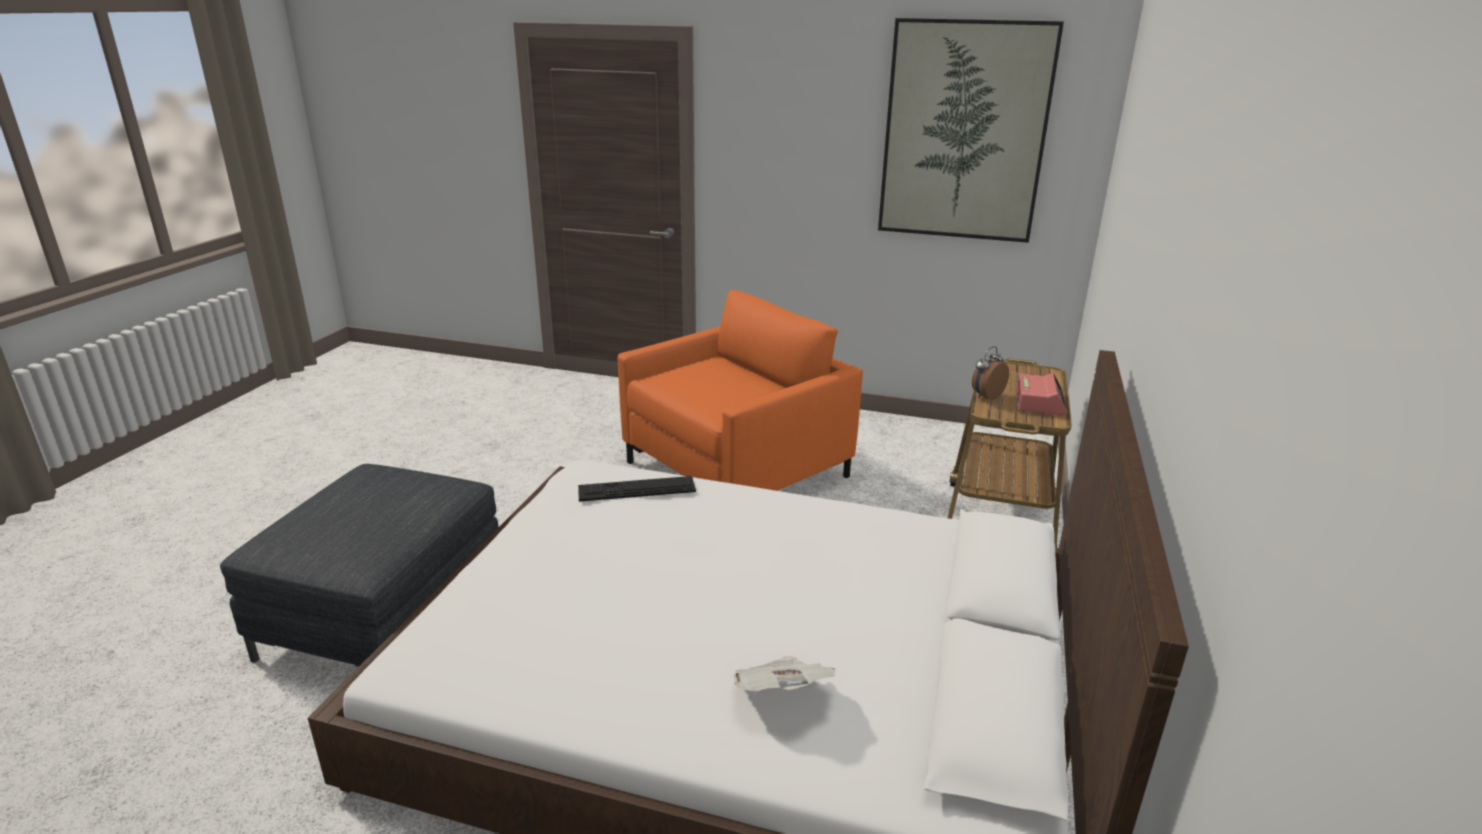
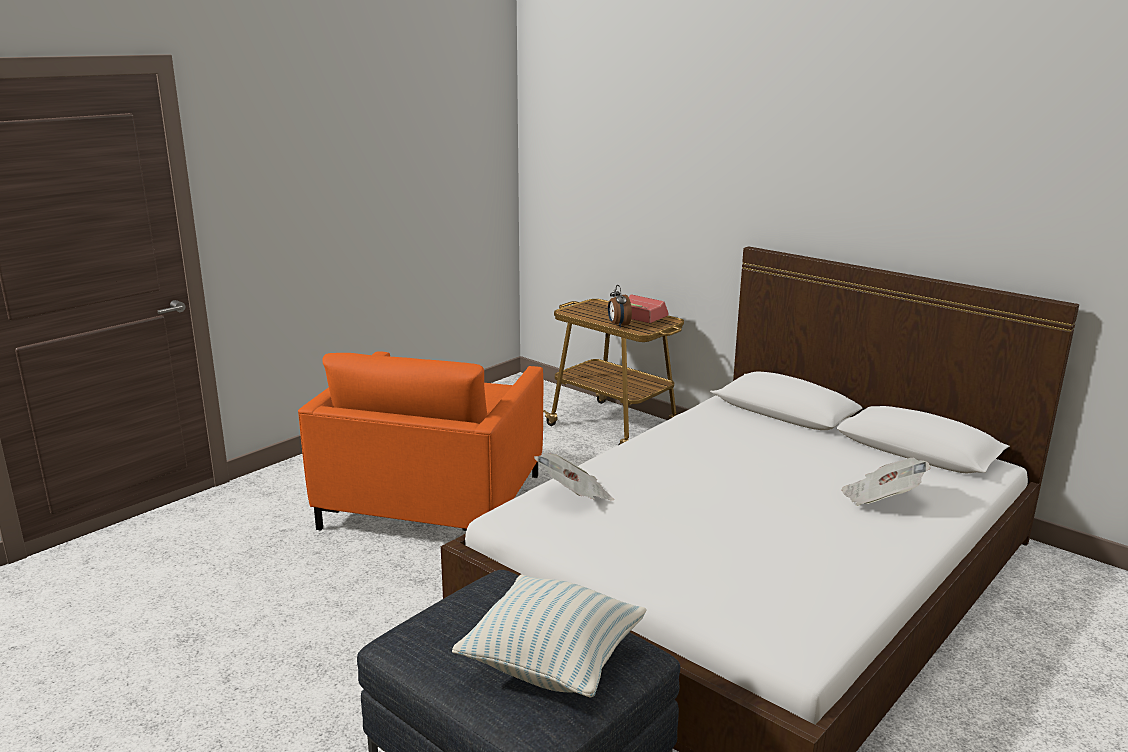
camera: 65 degrees left, 5 degrees down
(337, 532) = (552, 664): none -> pillow
(636, 489) = (574, 496): keyboard -> newspaper
(737, 470) = (432, 501): orange armchair -> orange armchair turned 150 degrees counterclockwise
(964, 132) = (430, 137): picture -> none

